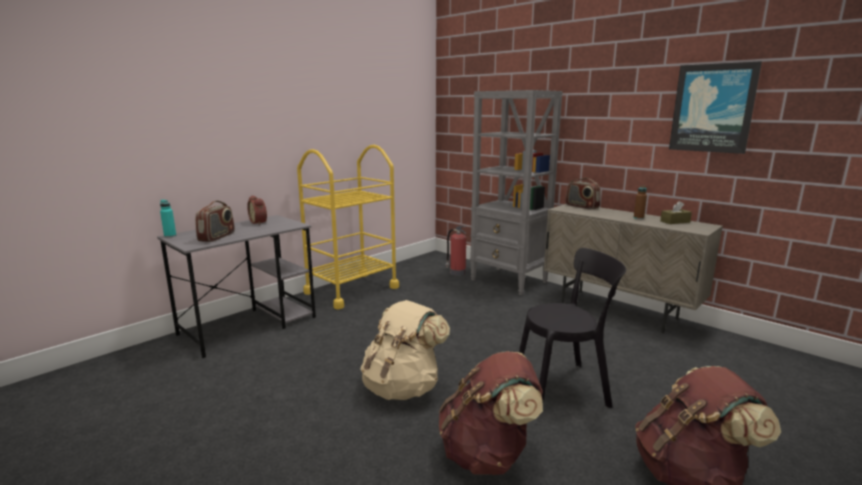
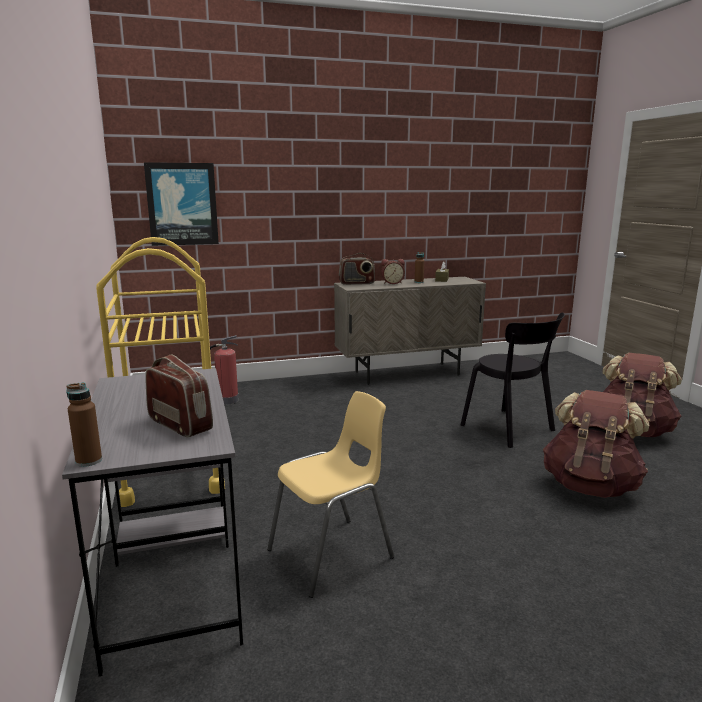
camera: 60 degrees left, 0 degrees up
(170, 236) = (89, 461): turquoise bottle -> brown bottle
(259, 222) = (132, 391): alarm clock -> alarm clock (392, 283)
(291, 358) = (332, 554): none -> yellow chair
(403, 387) = (463, 496): beige backpack -> none
(509, 281) = (290, 387): grey bookcase -> none
(565, 386) = (510, 429): black chair -> black chair turned 120 degrees clockwise
(712, 108) = (448, 181): picture -> picture (182, 204)

